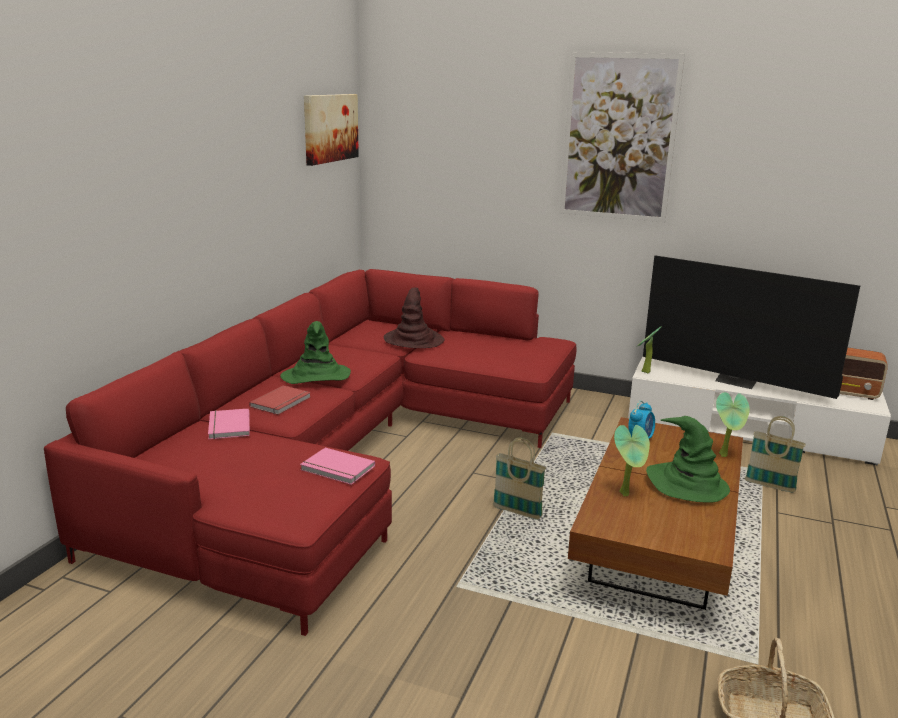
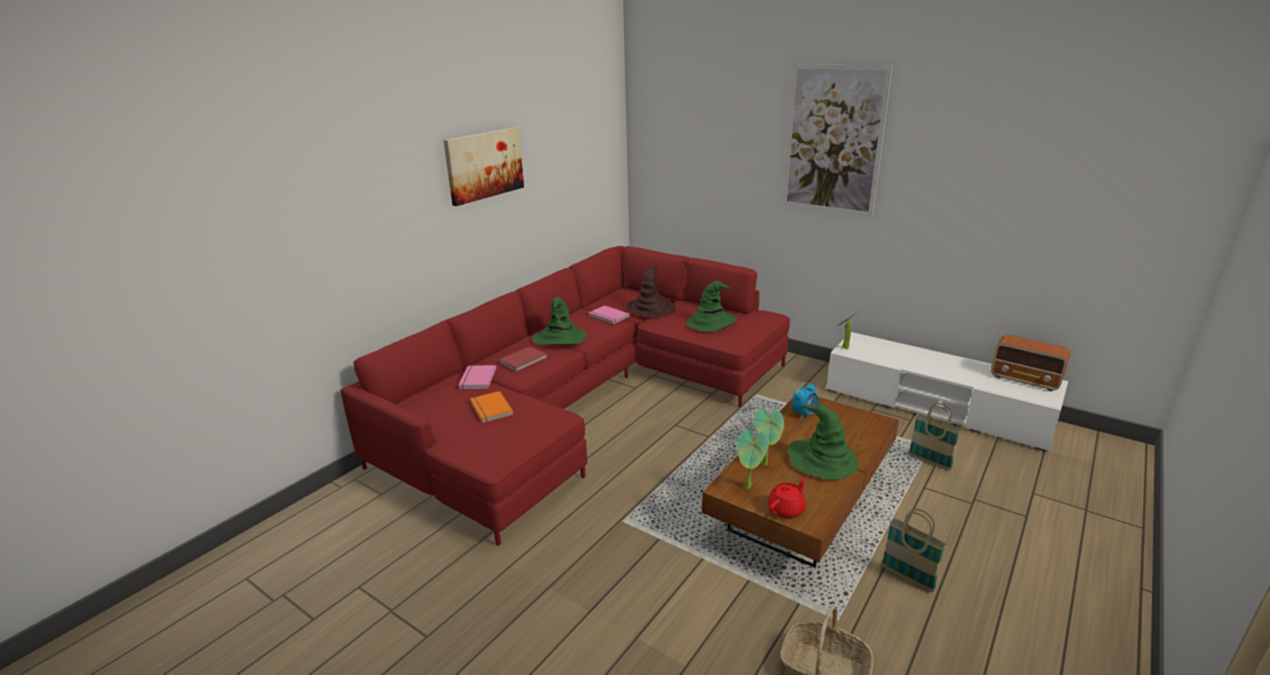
camera: 15 degrees right, 5 degrees up
(264, 459) = (490, 409): none -> orange book
(330, 128) = (594, 131): picture -> picture (484, 165)
(337, 469) = (538, 423): pink book -> pink book (608, 316)
(493, 350) = (711, 322): none -> green hat
(517, 512) = (696, 463): basket -> basket (907, 578)
(676, 538) = (786, 509): none -> red teapot
(725, 455) = (873, 436): potted plant -> potted plant (749, 488)
(736, 381) = (926, 362): television -> none

